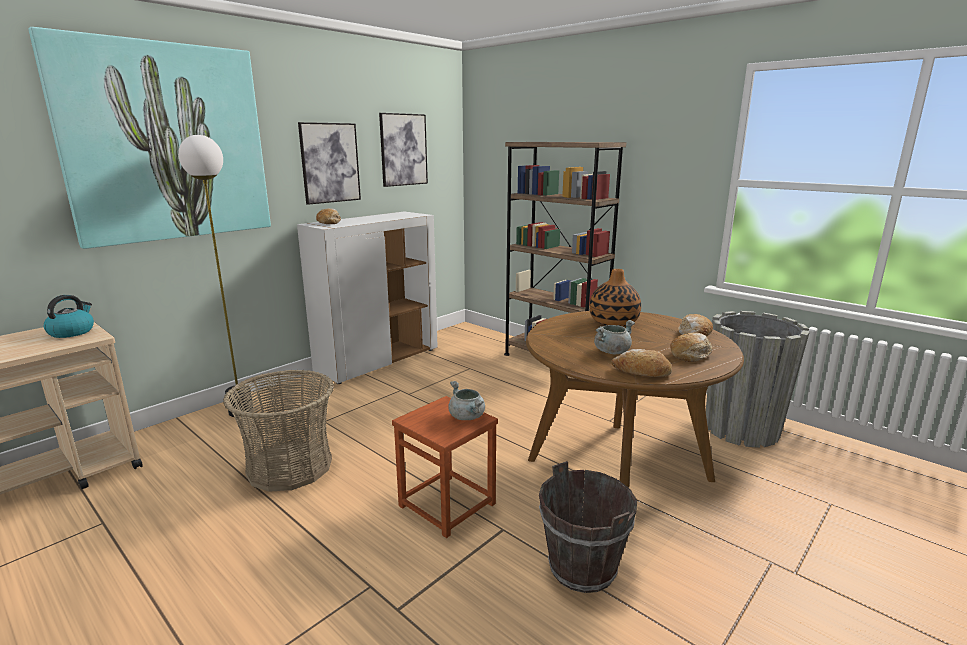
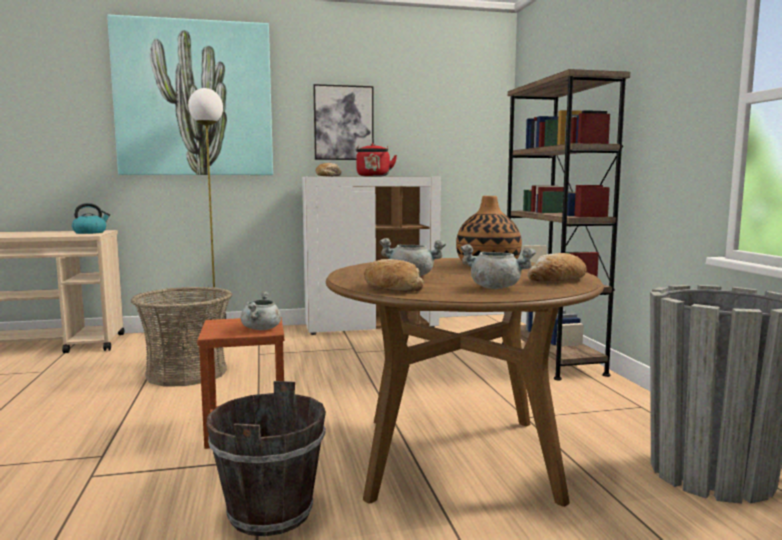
camera: 35 degrees right, 10 degrees down
(375, 219) = (373, 176): none -> red kettle
(403, 150) = (431, 114): picture -> none
(691, 354) = (496, 288): bread -> grey cooking pot

